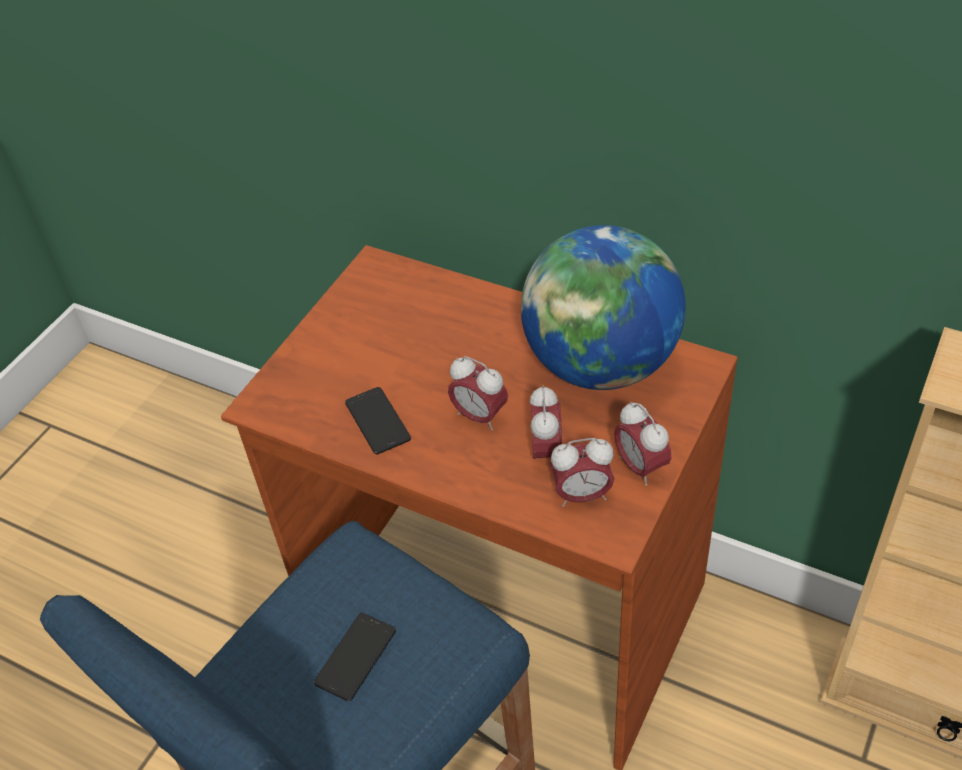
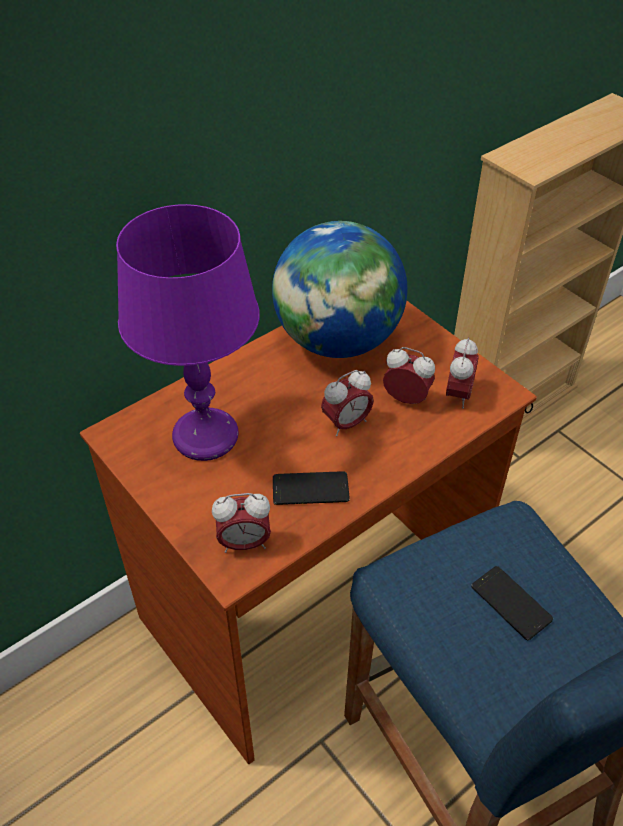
camera: 70 degrees left, 0 degrees up
(403, 323) = (205, 437): none -> purple table lamp
(640, 467) = (448, 357): alarm clock -> alarm clock (244, 543)

